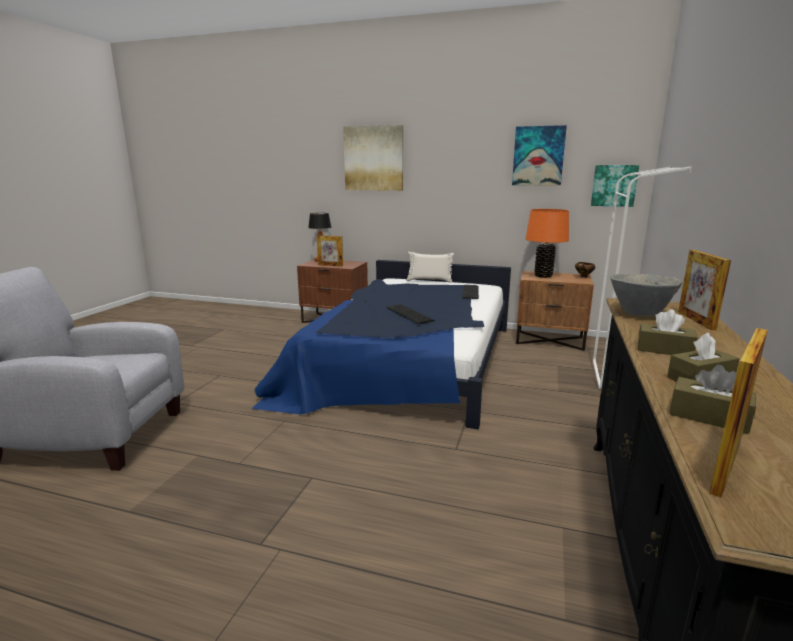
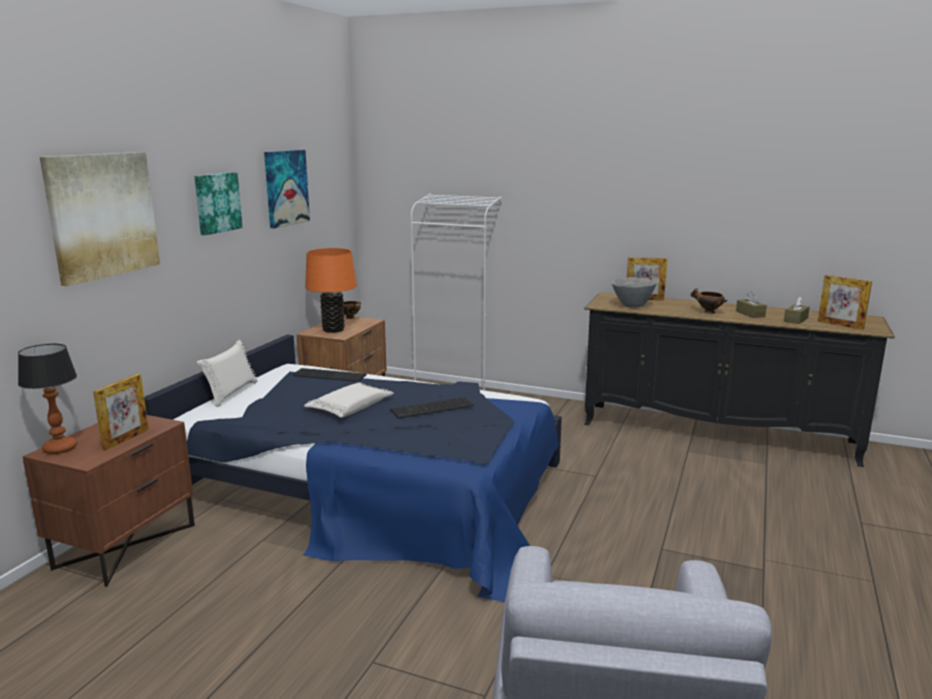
camera: 85 degrees left, 0 degrees up
(412, 299) = (350, 405): none -> white pillow
(614, 185) = (337, 213): picture -> picture (216, 202)
(664, 350) = (708, 312): brown tissue box -> bowl

